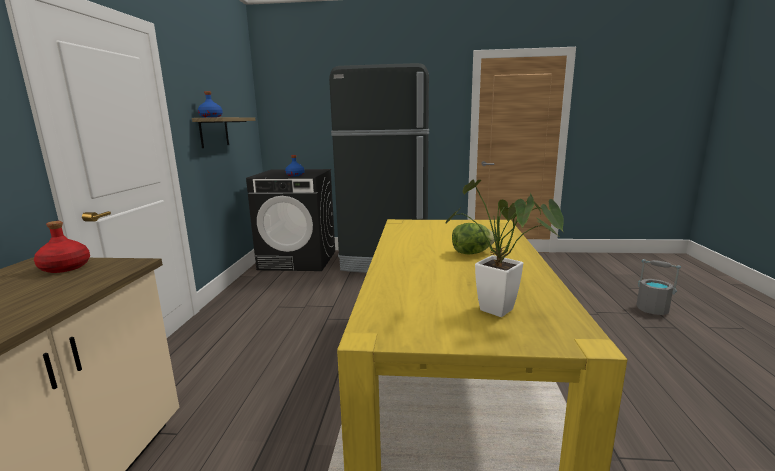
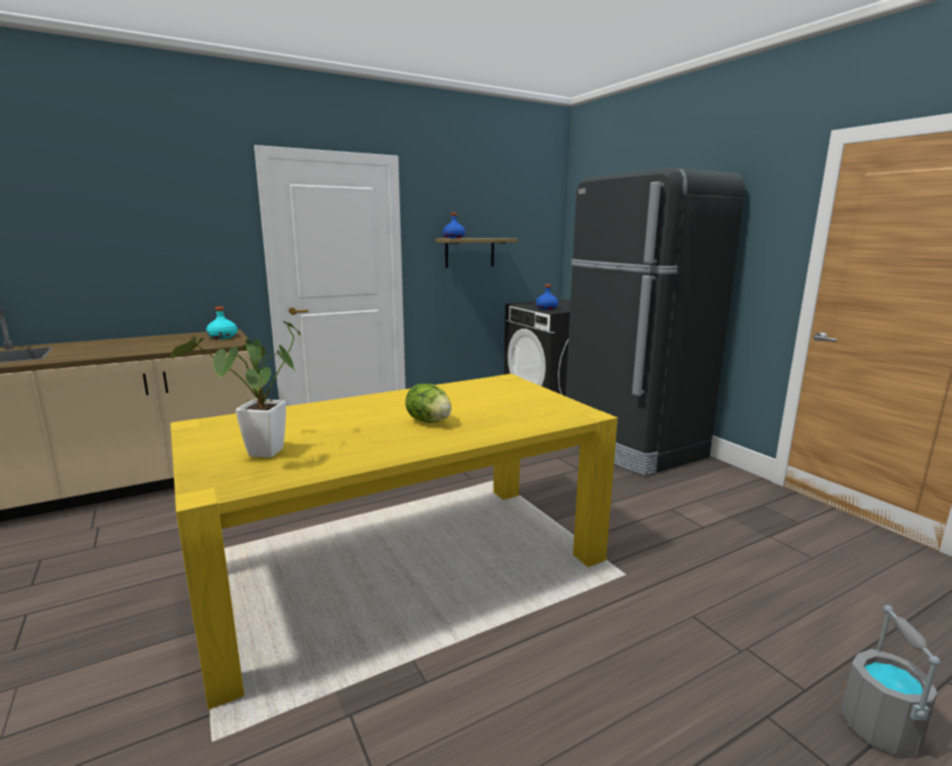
camera: 55 degrees right, 0 degrees up
(65, 267) = (222, 337): red bottle -> turquoise bottle

